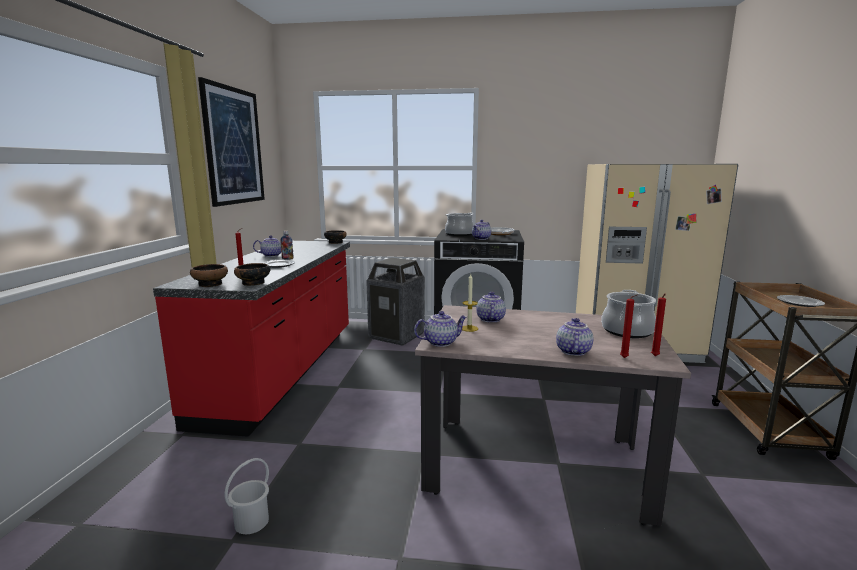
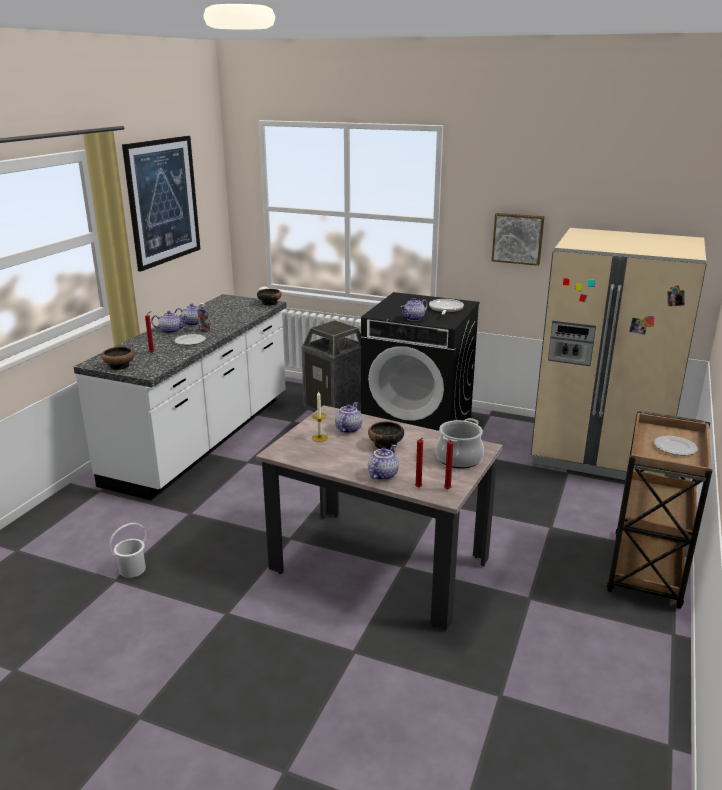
camera: 15 degrees right, 10 degrees up
(253, 283) = (155, 368): bowl -> bowl (385, 445)
(283, 372) = (203, 439): red counter -> white counter
(440, 342) = (282, 450): teapot -> teapot (171, 331)
(459, 234) = (399, 307): cooking pot -> none
(544, 177) = (518, 238): none -> picture

